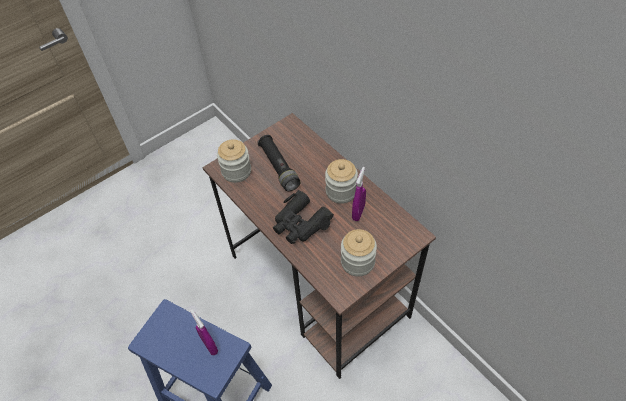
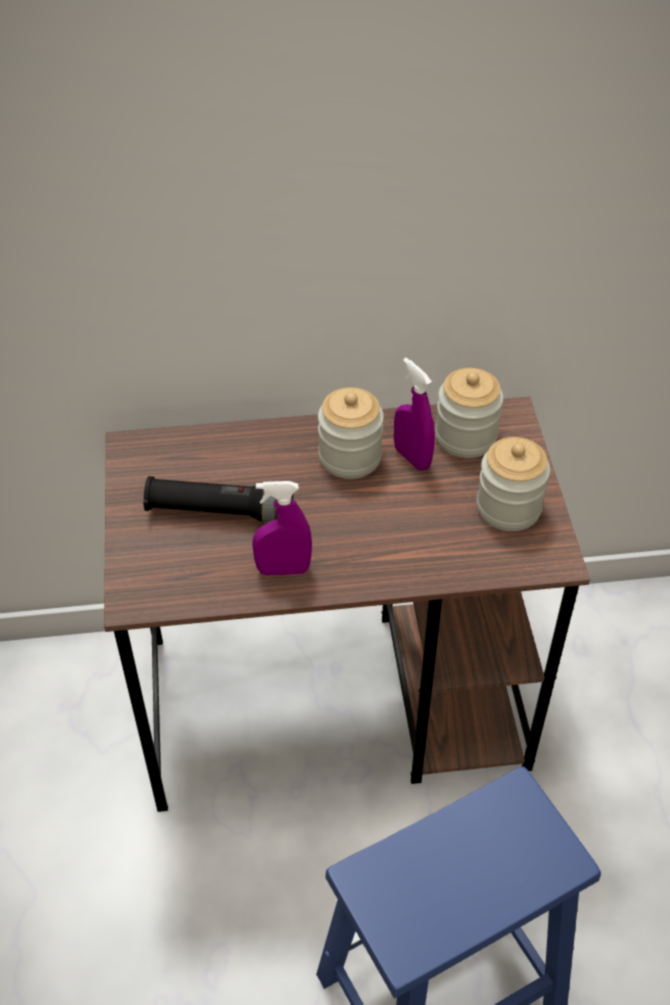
camera: 60 degrees left, 5 degrees down
(209, 345) = (486, 832): purple spray bottle -> purple spray bottle (283, 570)
(236, 171) = (168, 577): jar -> jar (465, 437)
(300, 223) = (372, 542): black binoculars -> none

